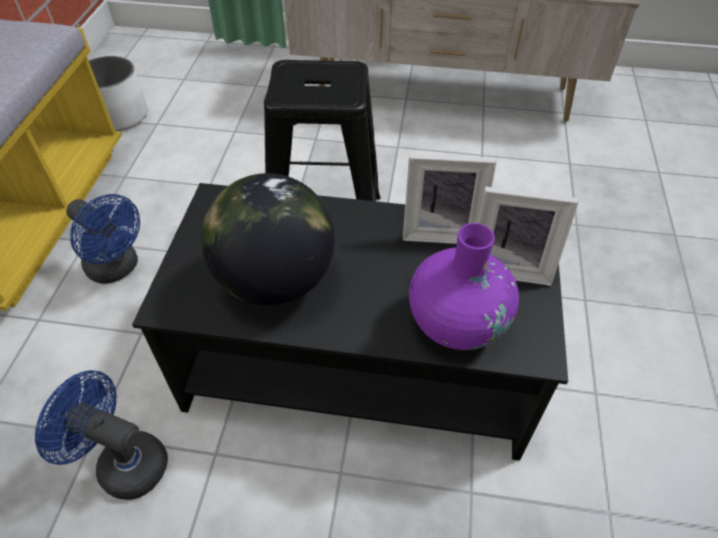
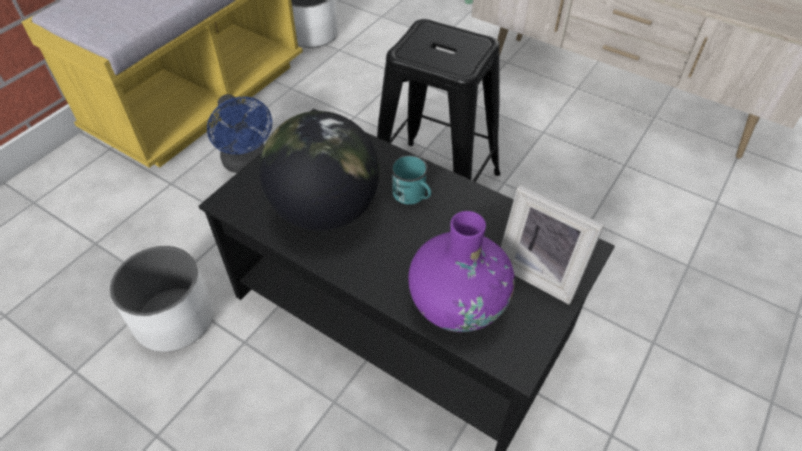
camera: 25 degrees right, 0 degrees up
(123, 463) = (174, 319): blue fan -> white planter
(354, 237) = (413, 196): none -> turquoise mug
(441, 230) = (495, 217): picture frame -> none

